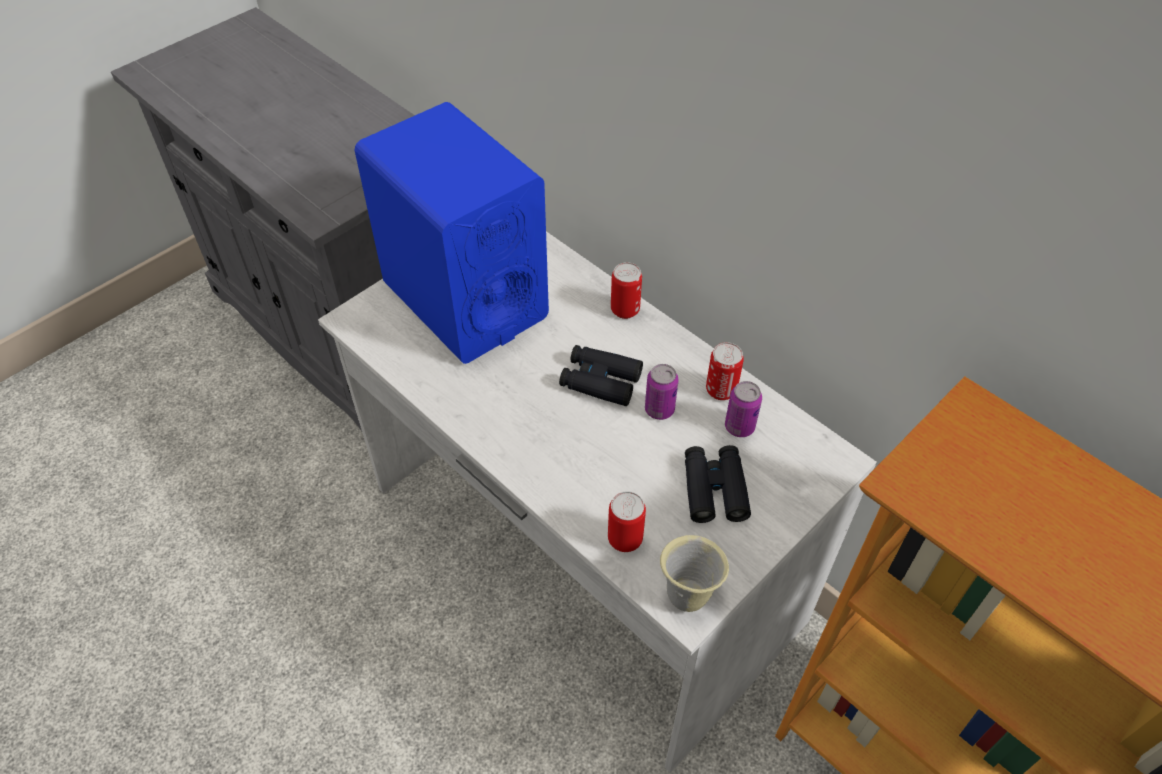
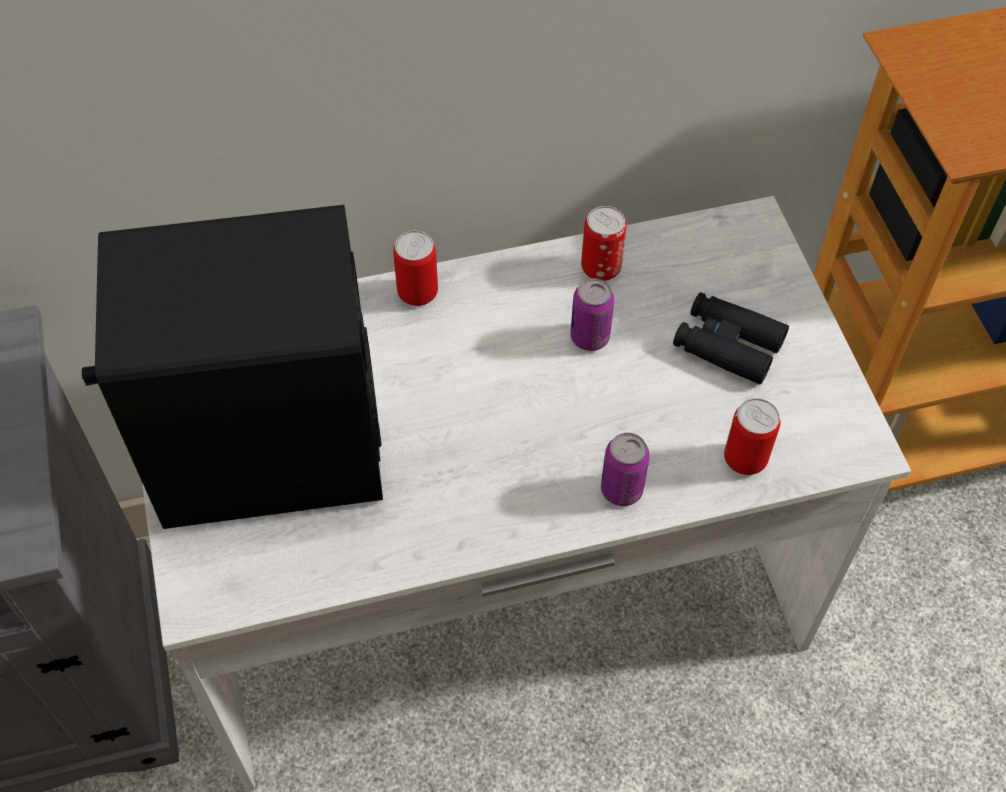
camera: 60 degrees left, 5 degrees up
(464, 300) = (269, 450): blue speaker -> black speaker
(600, 381) = (509, 371): black binoculars -> none
(688, 592) = (842, 435): beige mug -> none
(739, 427) = (660, 279): can -> can (621, 490)

